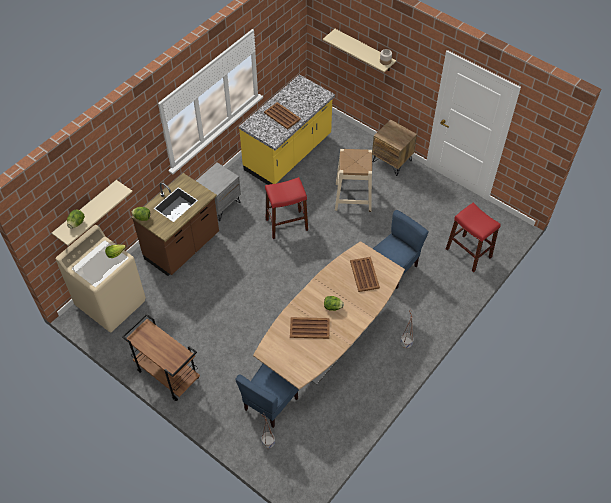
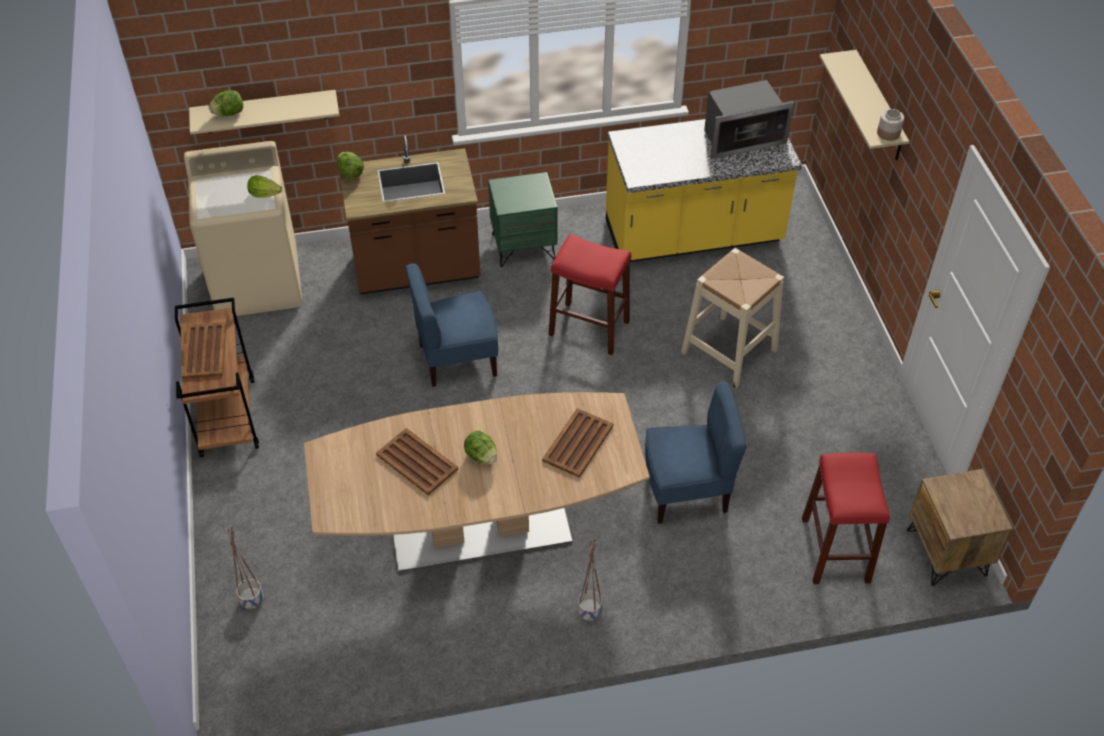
camera: 40 degrees right, 5 degrees down
(219, 205) = (523, 246): grey nightstand -> green nightstand
(270, 403) = (310, 550): blue chair -> blue chair (457, 359)
(282, 116) = (686, 151): brown tray -> brown tray (205, 350)
(298, 96) = (741, 138): none -> microwave
(392, 161) = (847, 337): brown nightstand -> brown nightstand (947, 552)

